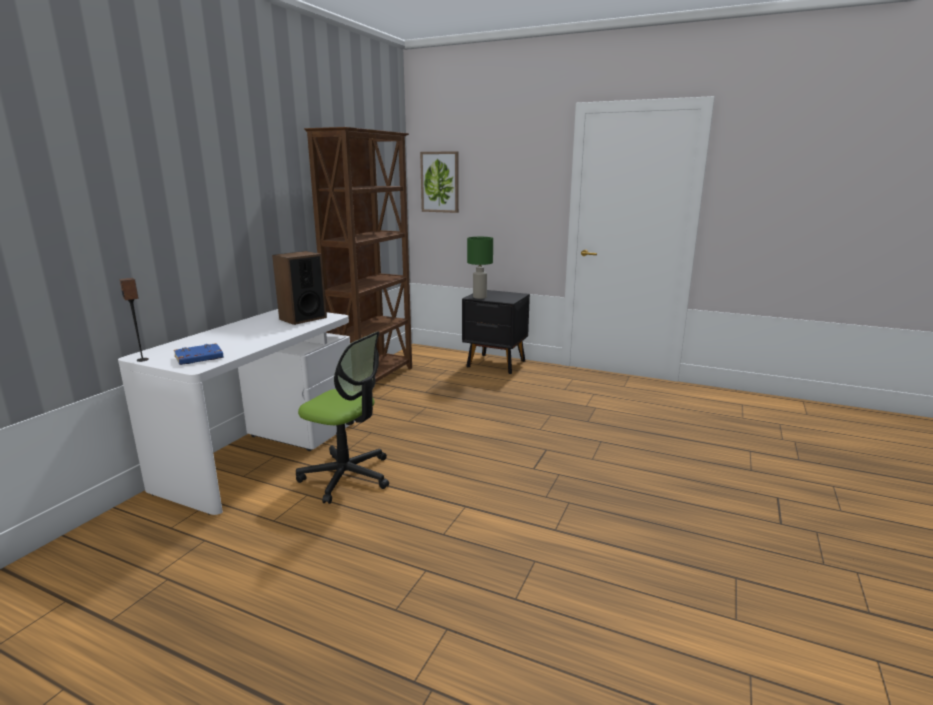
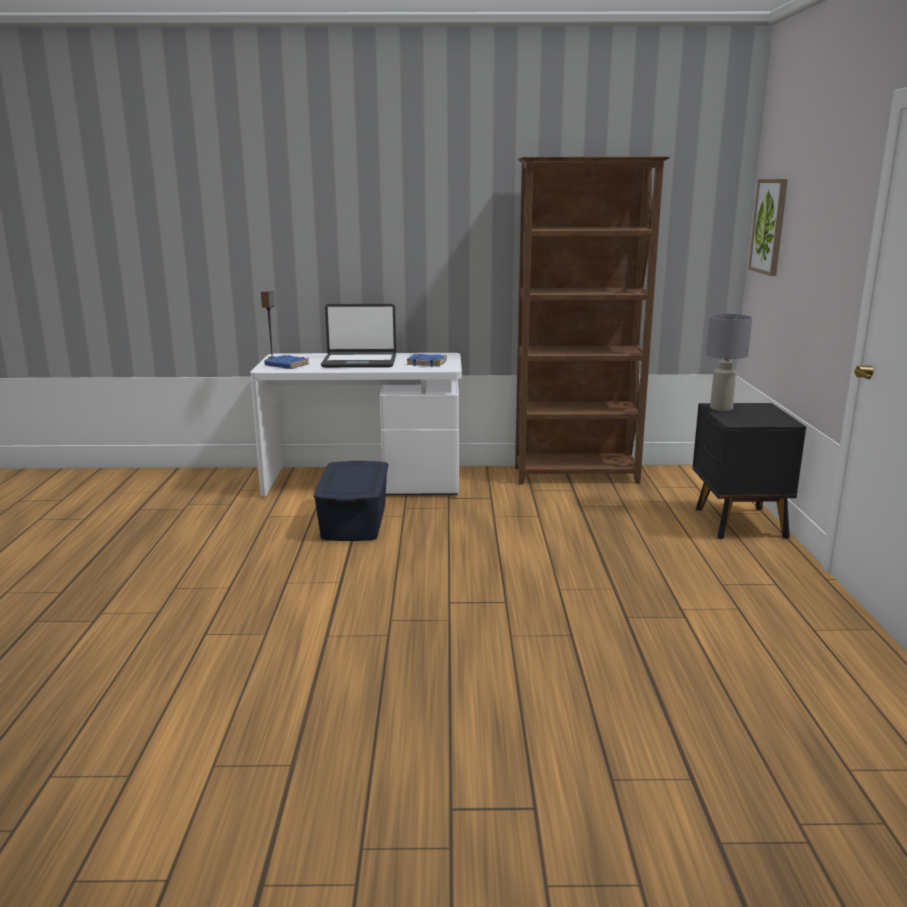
camera: 65 degrees right, 0 degrees up
(248, 334) = (359, 362): none -> laptop
(302, 318) = (427, 363): speaker -> blue book
(347, 476) = (353, 521): office chair -> blue storage box
(480, 297) = (721, 408): green table lamp -> grey table lamp

